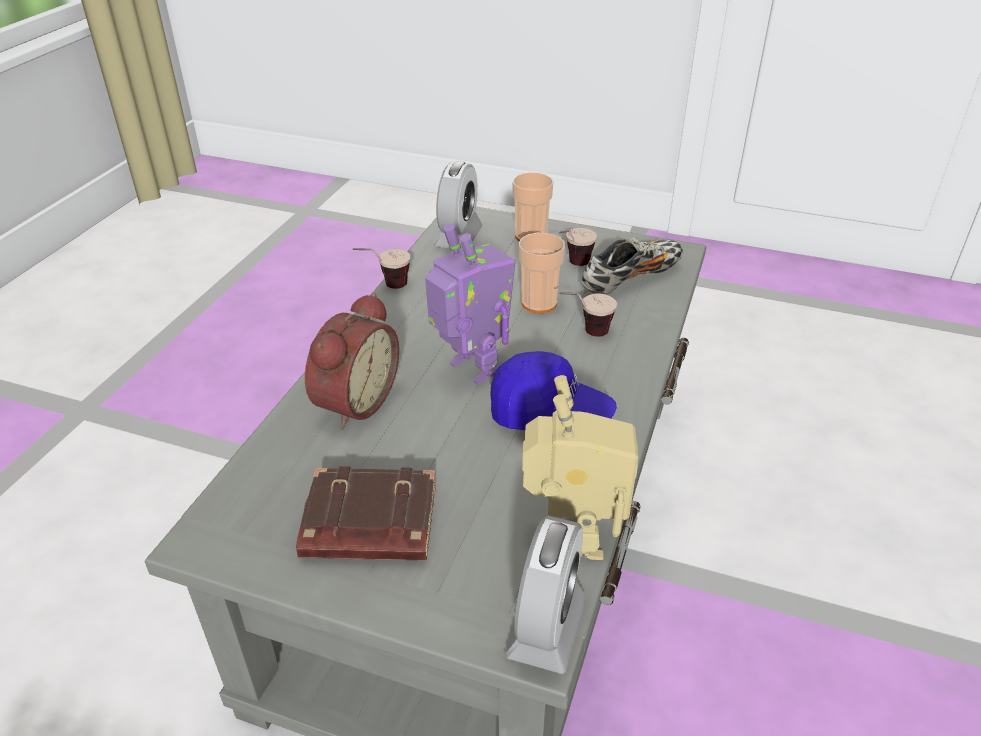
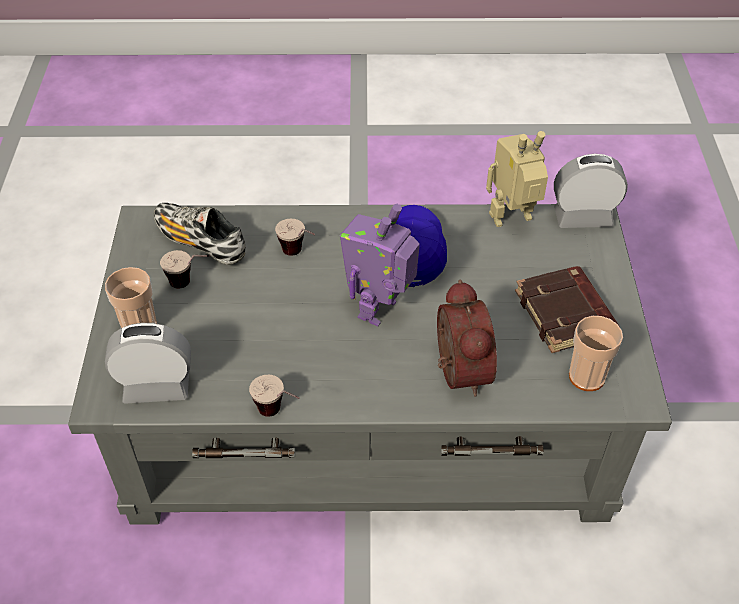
camera: 110 degrees left, 10 degrees up
(353, 402) = (457, 371): alarm clock -> alarm clock turned 75 degrees clockwise
(539, 303) = (263, 293): cup -> cup (586, 377)

